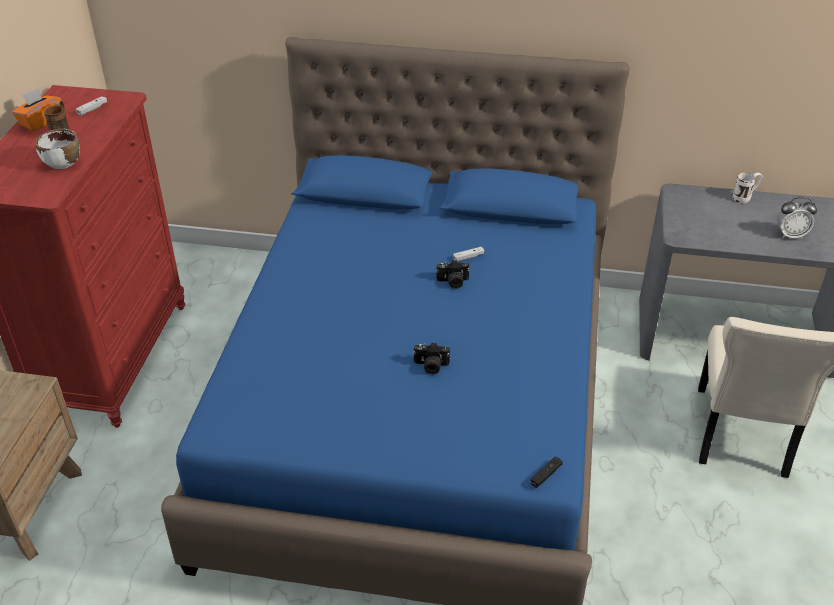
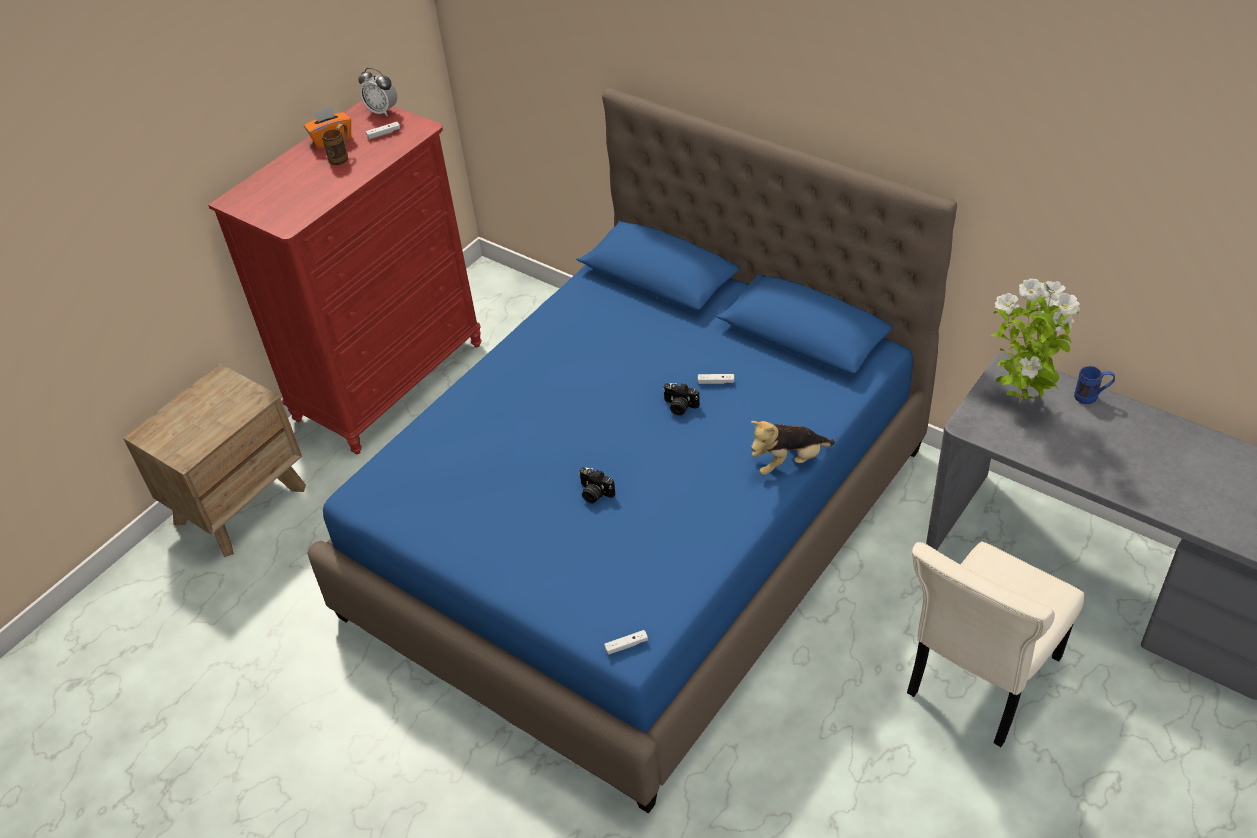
camera: 30 degrees right, 5 degrees up
(62, 163) = (321, 191): white bowl -> none
(546, 475) = (626, 645): black game controller -> white game controller
(567, 299) = (789, 462): none -> plush toy
(702, 212) = (1021, 401): none -> potted plant
(745, 198) = (1091, 397): white mug -> blue mug
(790, 235) = (1110, 462): alarm clock -> alarm clock (382, 111)

